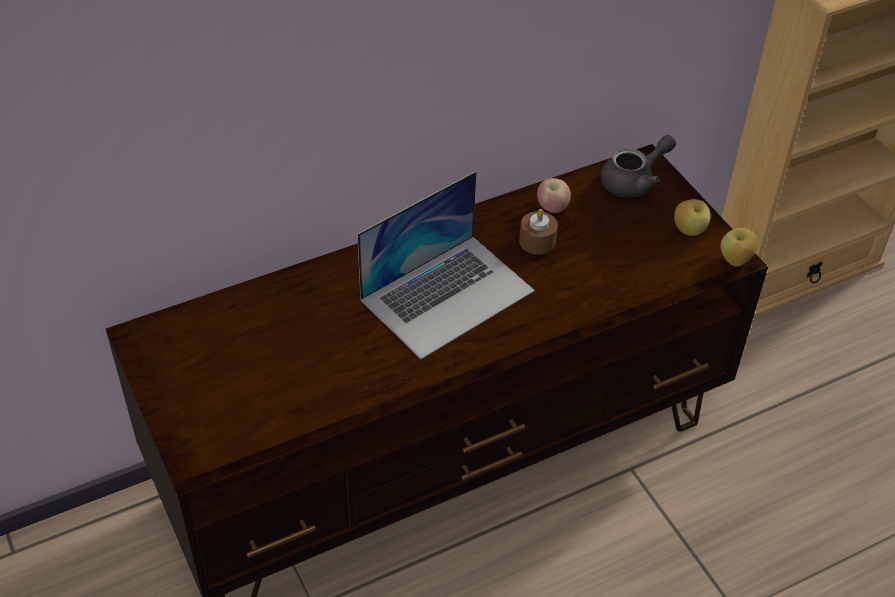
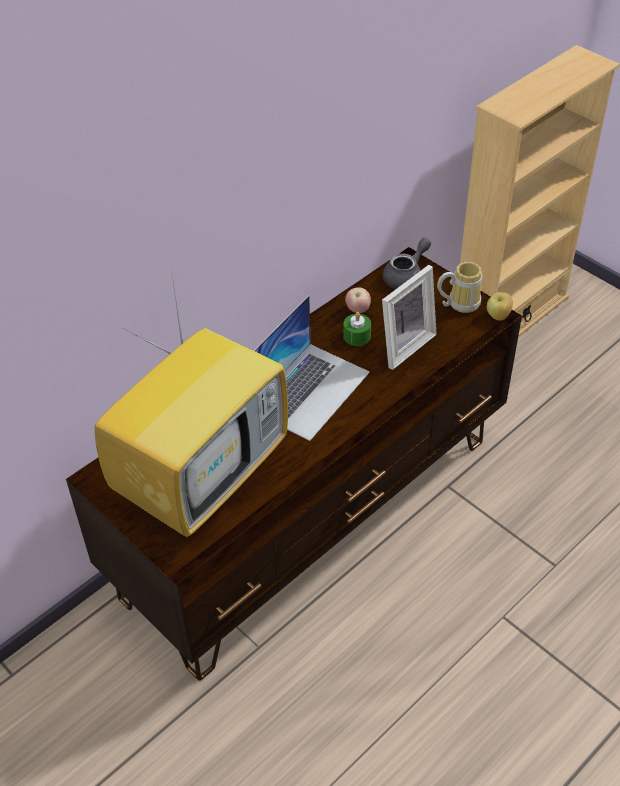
camera: 15 degrees left, 0 degrees up
(270, 366) = (203, 474): none -> television
(537, 241) = (357, 336): brown candle -> green candle
(592, 267) = (402, 345): none -> picture frame
(689, 230) = (459, 303): apple -> mug

